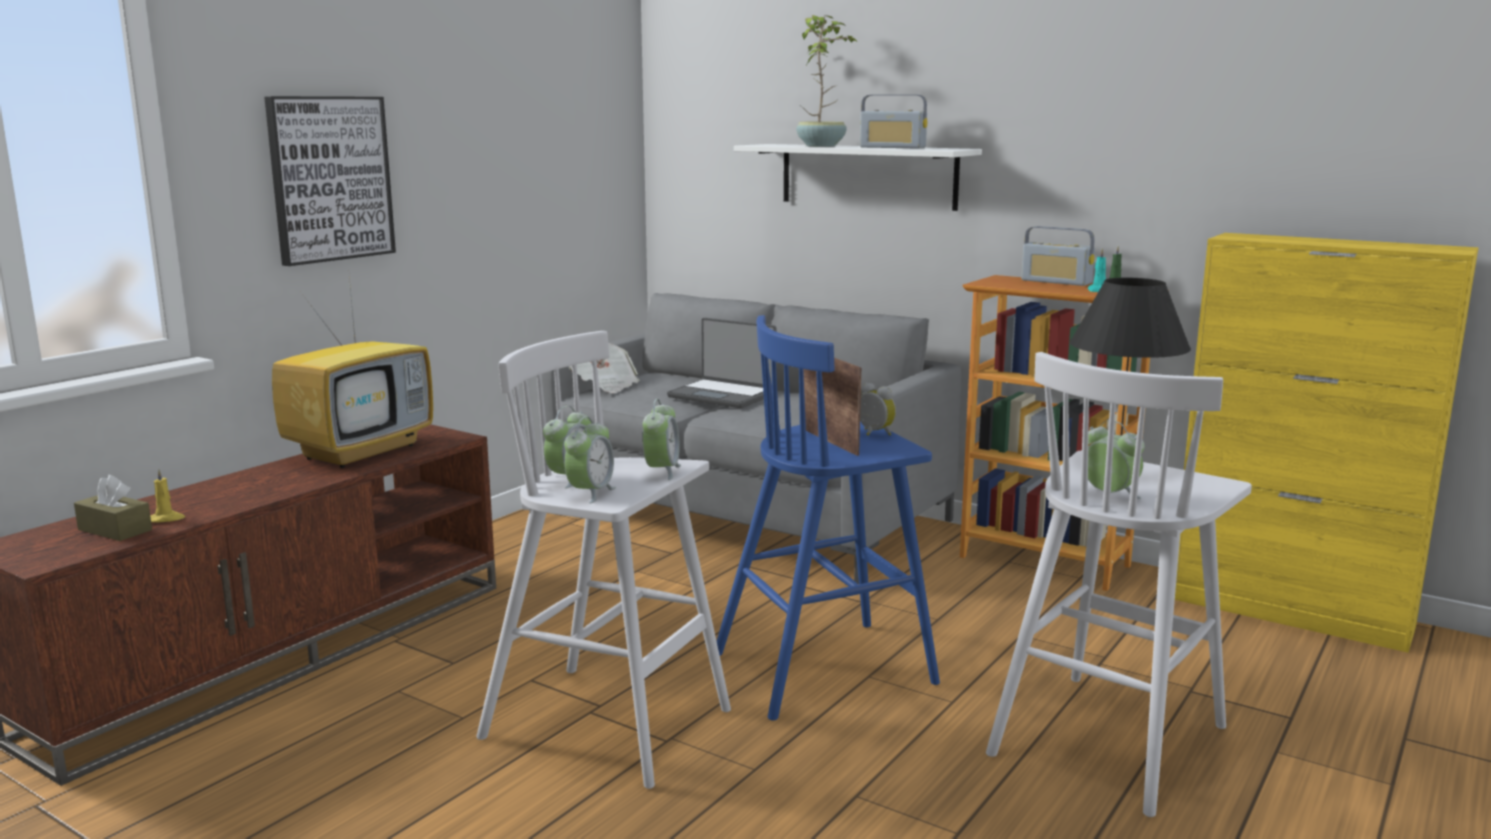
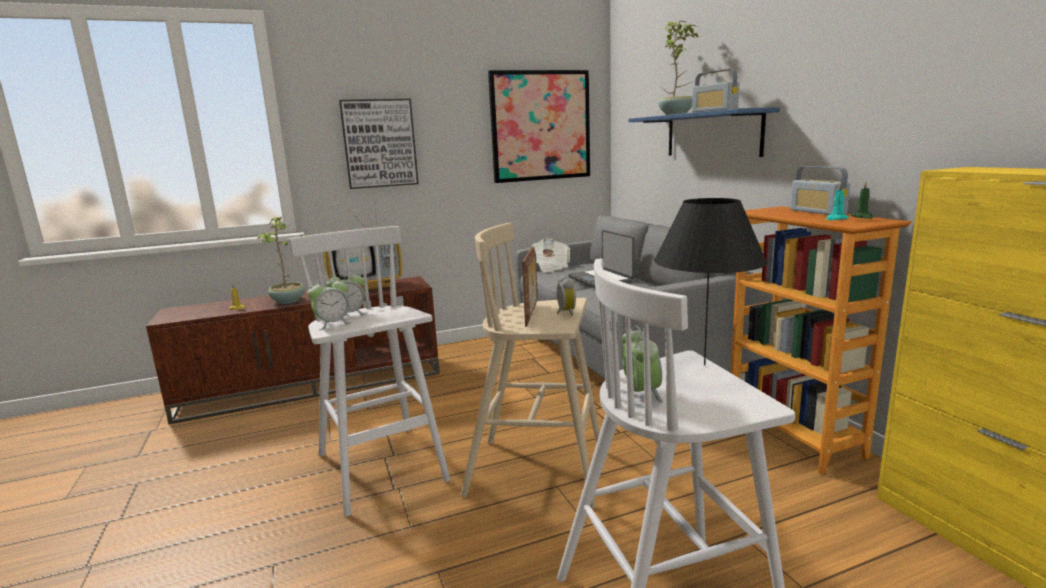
camera: 35 degrees right, 0 degrees up
(115, 530) = (213, 310): brown tissue box -> none
(253, 493) = (288, 301): none -> potted plant
(559, 147) = (540, 126): none -> picture
(661, 471) = (392, 317): alarm clock -> none
(827, 668) = (539, 472): blue stool -> beige stool
(867, 176) = (712, 134): white shelf -> blue shelf

